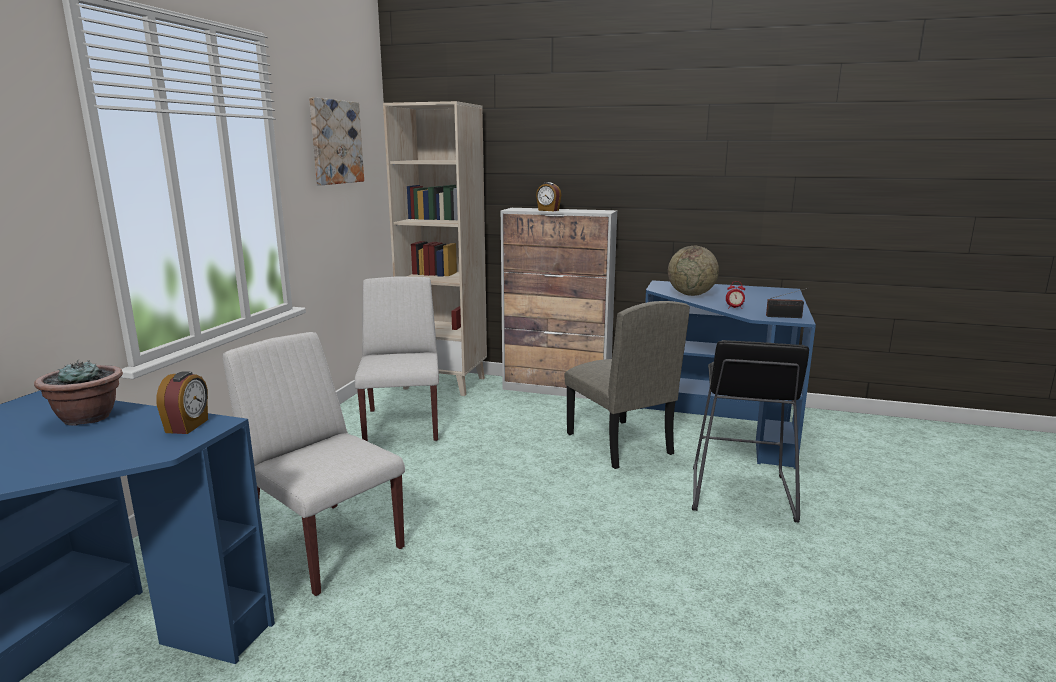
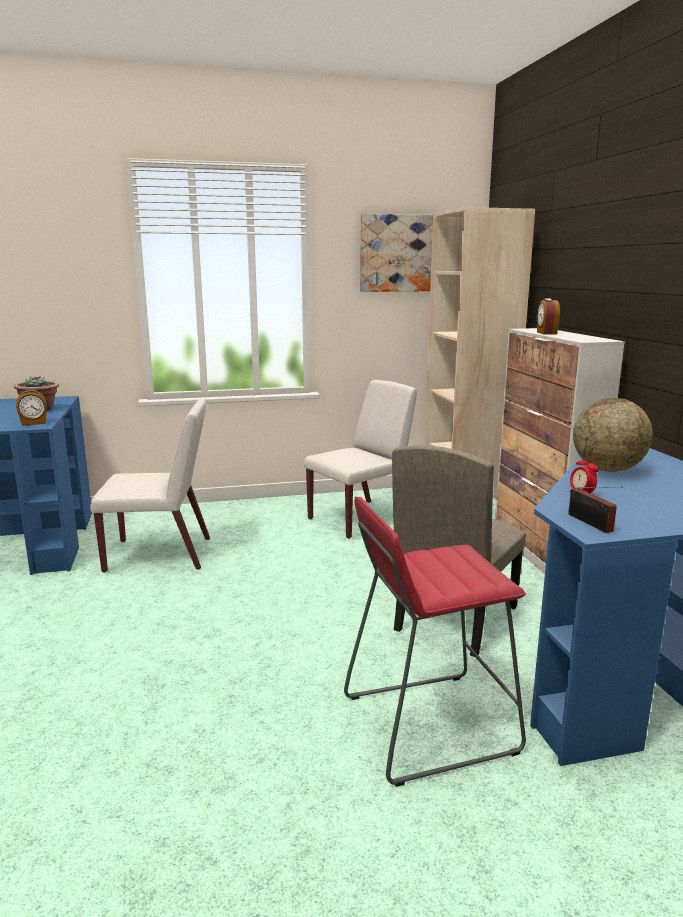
camera: 60 degrees right, 0 degrees up
(324, 545) = (160, 554): white chair -> white chair turned 75 degrees clockwise
(740, 493) = (428, 725): black stool -> red stool

